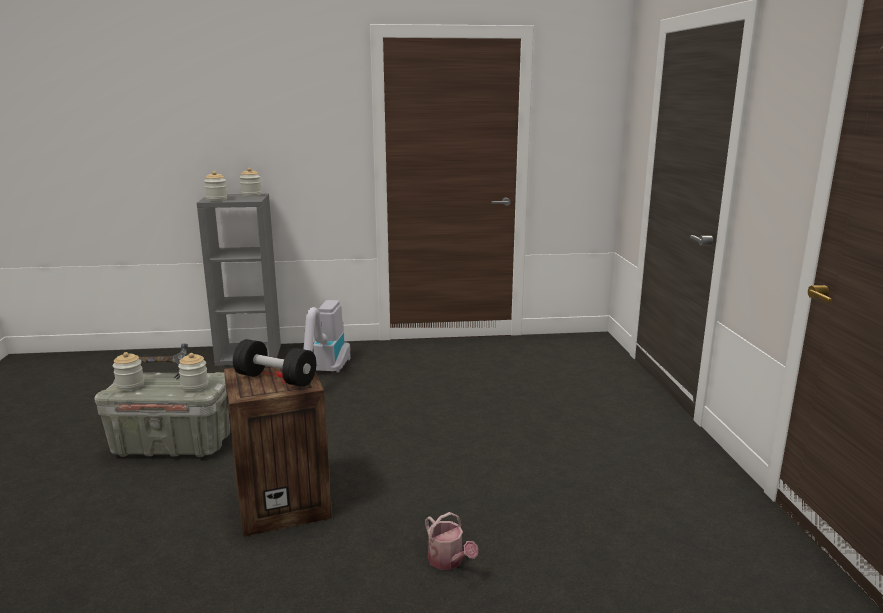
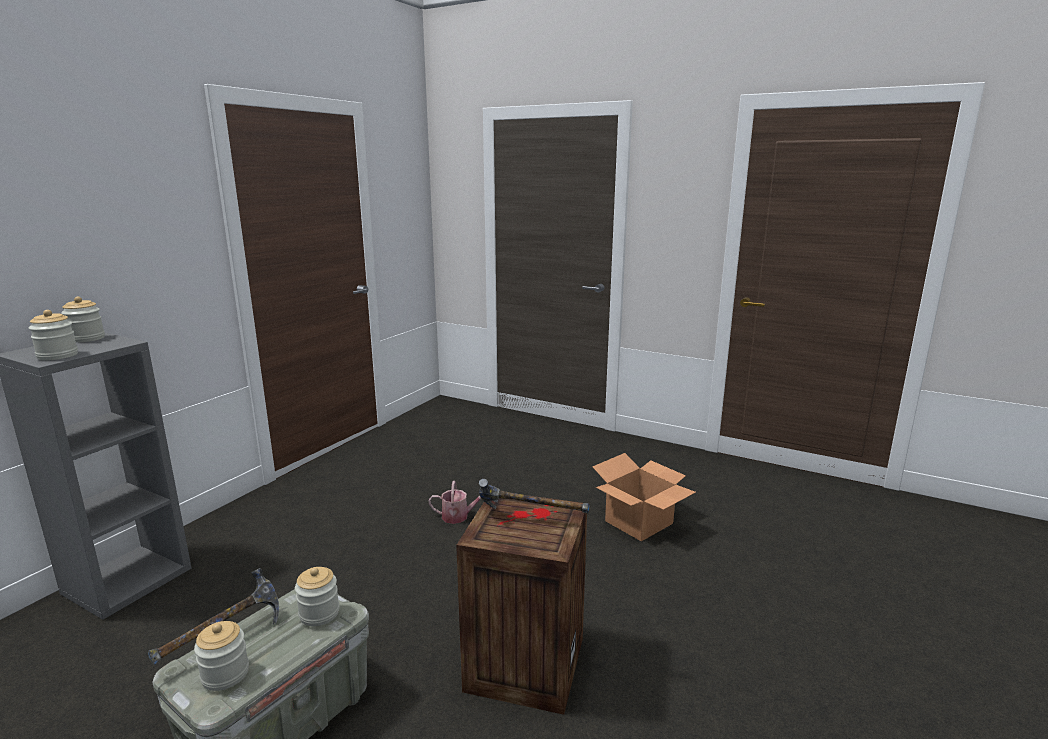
camera: 55 degrees left, 0 degrees up
(276, 379) = (530, 520): black dumbbell -> hammer
(325, 372) = (280, 541): vacuum cleaner -> none
(448, 561) = (697, 597): watering can -> watering can (459, 516)
(537, 493) = (639, 521): none -> cardboard box

